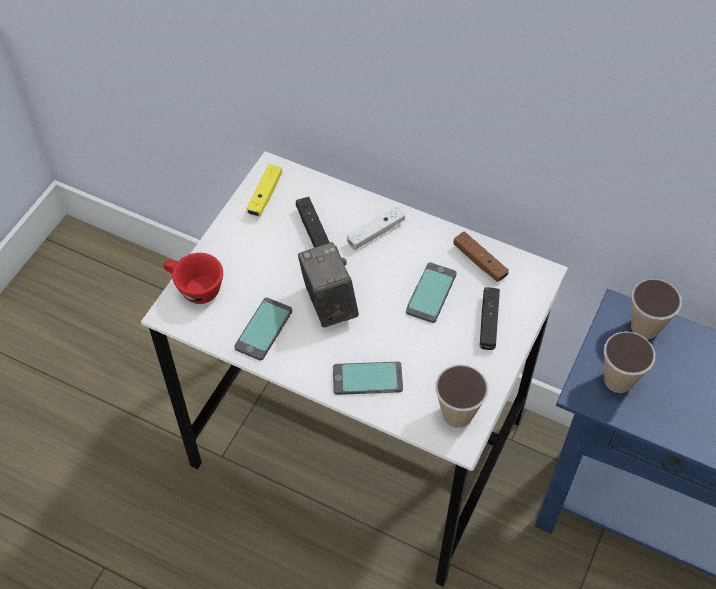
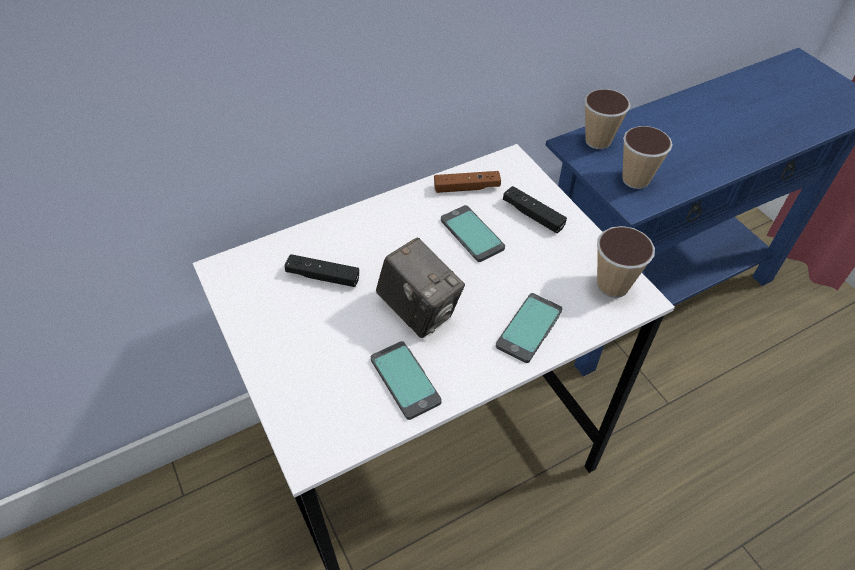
camera: 55 degrees left, 5 degrees down
(194, 288) = (299, 415): red cup -> none
(265, 195) = (246, 291): yellow game controller -> none
(328, 303) = (419, 311): camera -> camera turned 150 degrees counterclockwise
(375, 233) = (372, 235): white game controller -> none

